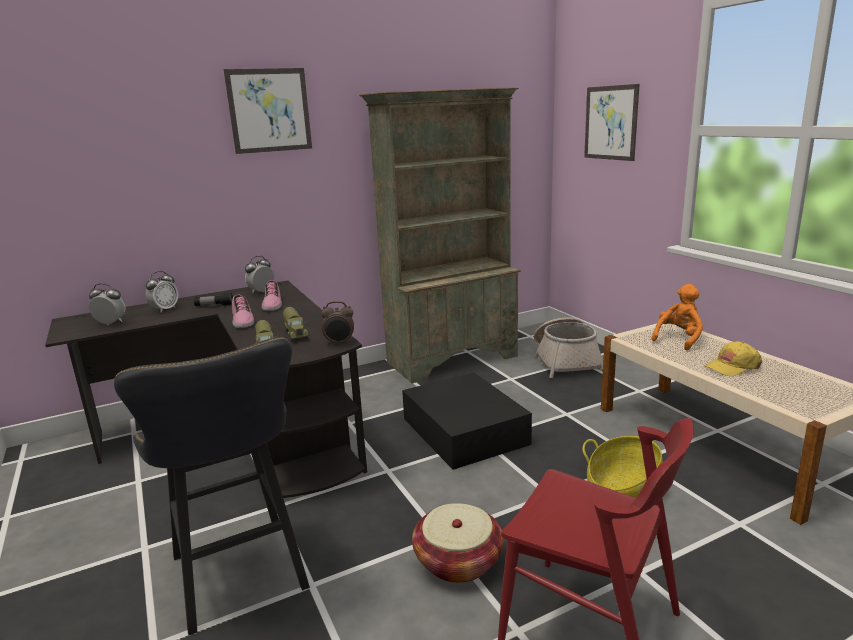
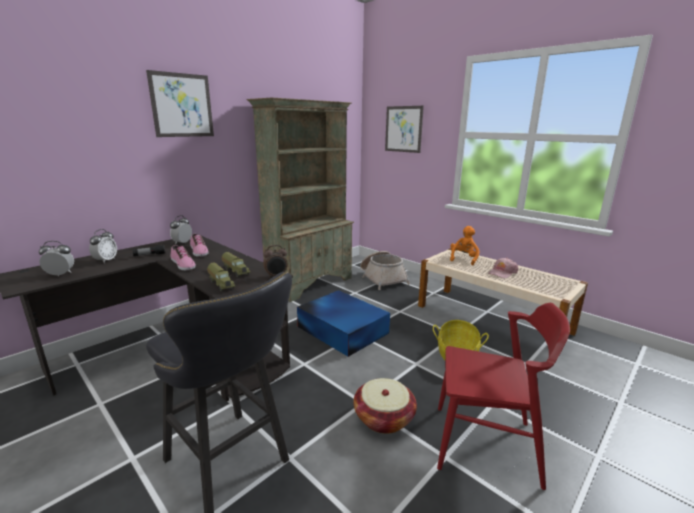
camera: 20 degrees left, 0 degrees up
(464, 430) = (342, 329): black storage box -> blue storage box
(732, 366) = (502, 272): yellow cap -> pink cap

